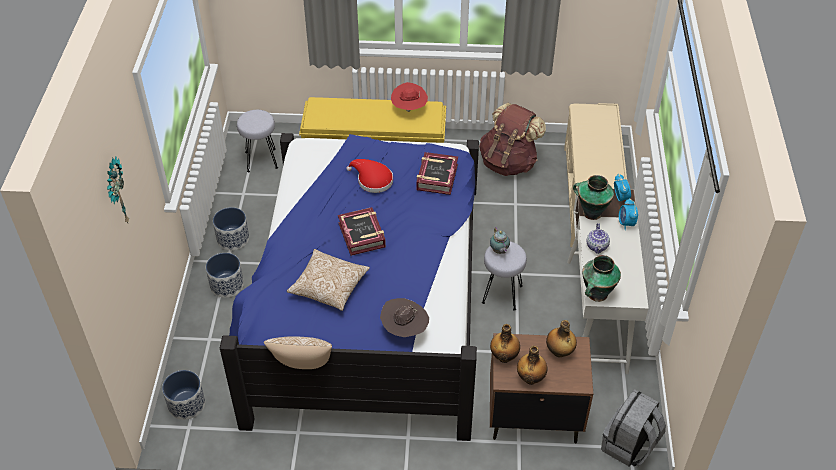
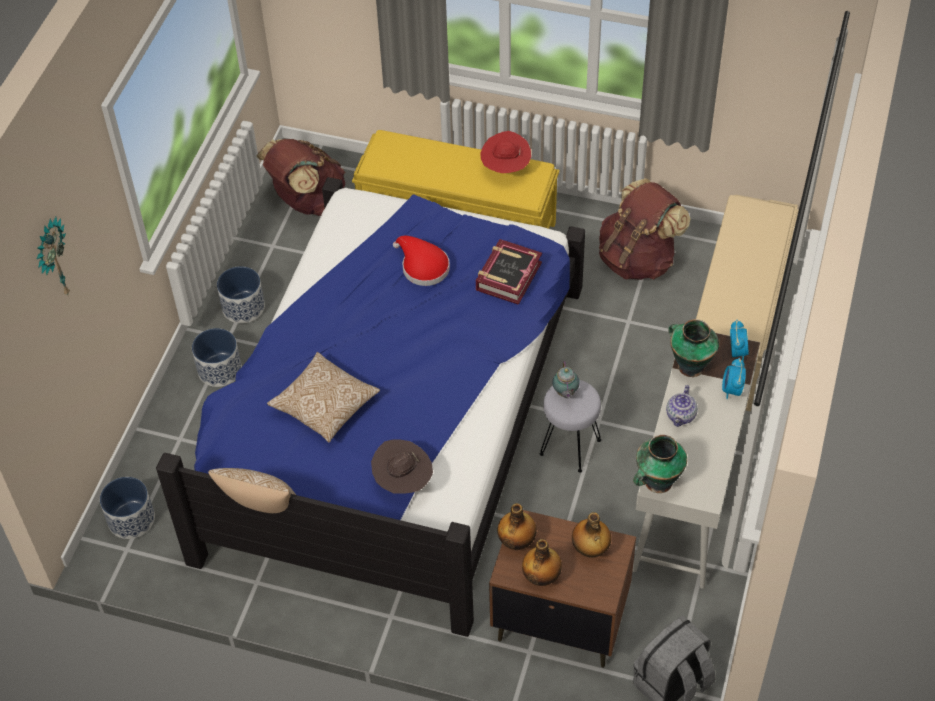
camera: 15 degrees right, 5 degrees up
(260, 160) = (307, 201): grey stool -> brown backpack
(362, 235) = (387, 342): book -> none

